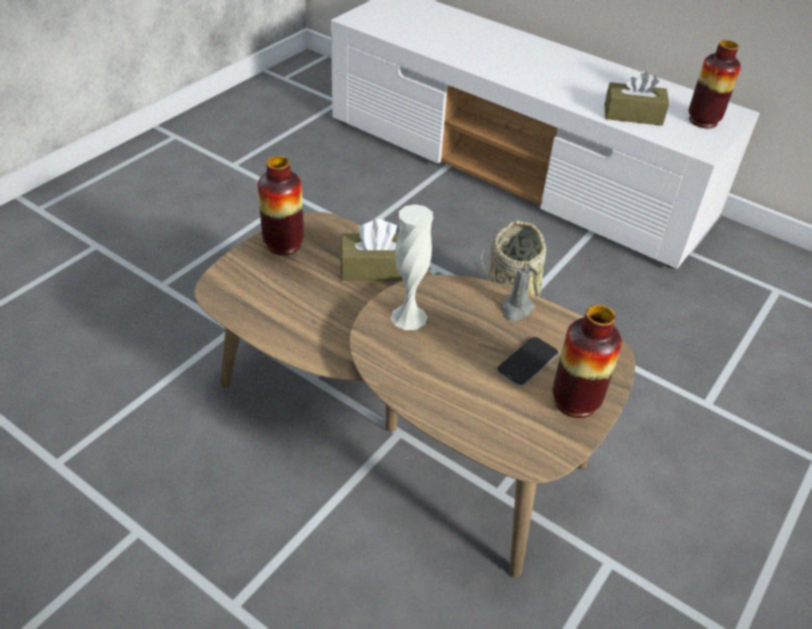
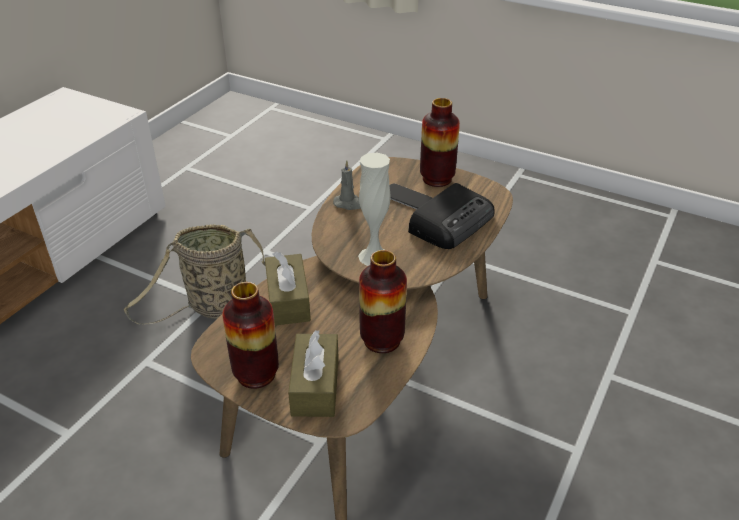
camera: 95 degrees left, 5 degrees down
(468, 397) = (452, 222): none -> radio
(633, 115) = (54, 142): brown tissue box -> brown tissue box (315, 386)
(703, 121) = (73, 110): vase -> vase (382, 340)

